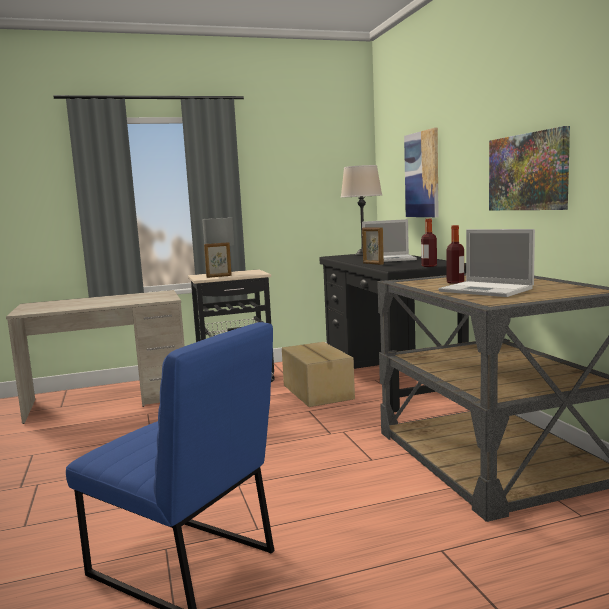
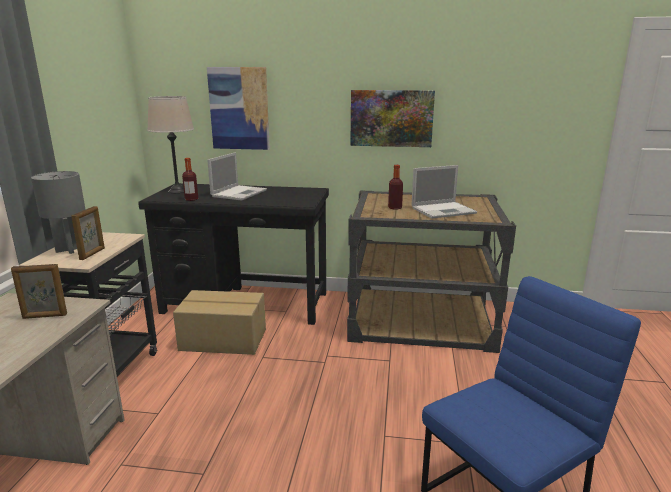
camera: 65 degrees left, 10 degrees up
(373, 264) = (256, 201): picture frame -> picture frame (45, 316)
(429, 266) = (313, 195): bottle -> bottle (191, 199)

